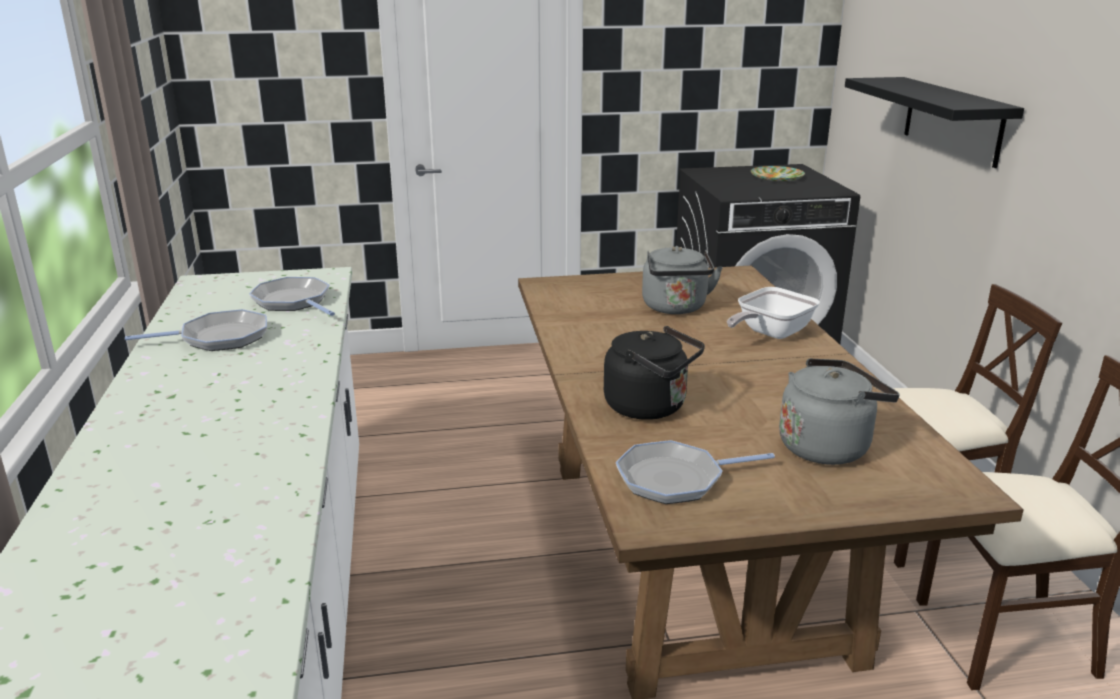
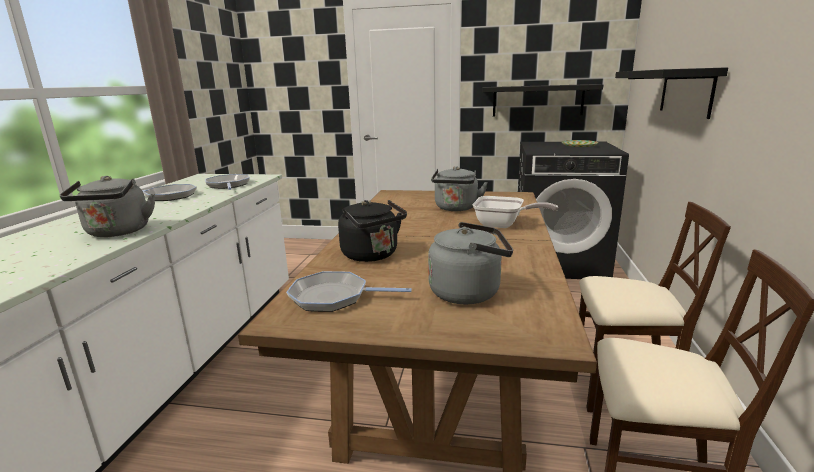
camera: 20 degrees right, 5 degrees down
(268, 425) = (117, 232): none -> grey kettle
(704, 102) = (537, 100): none -> black shelf
(769, 333) = (503, 225): frying pan -> frying pan turned 135 degrees counterclockwise

